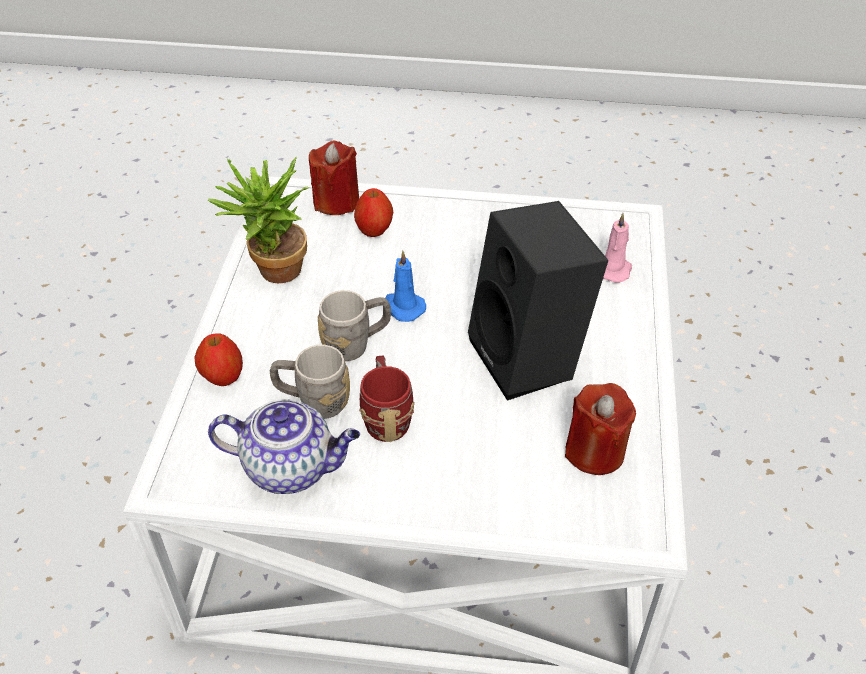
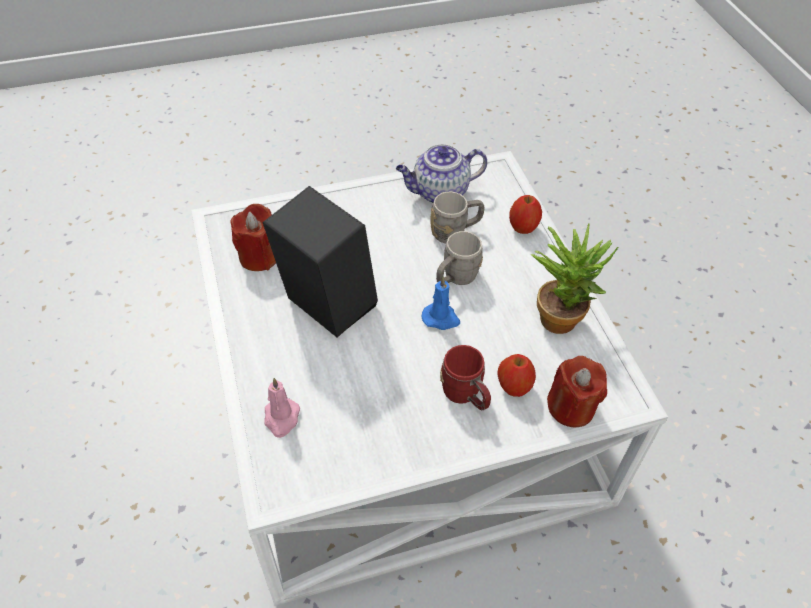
camera: 155 degrees right, 5 degrees up
(386, 416) = (403, 237): red mug -> red mug (465, 396)

